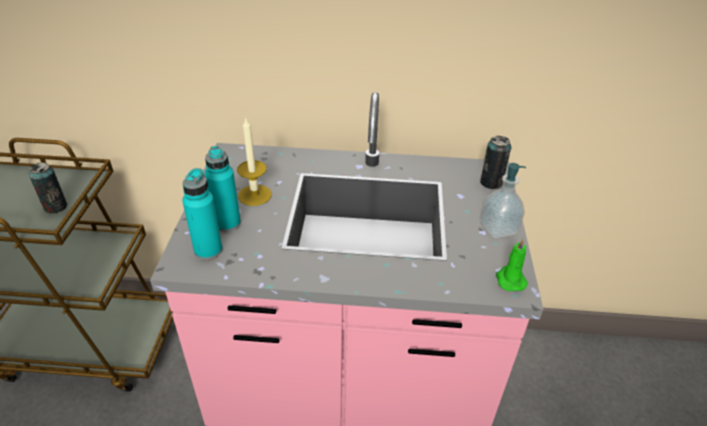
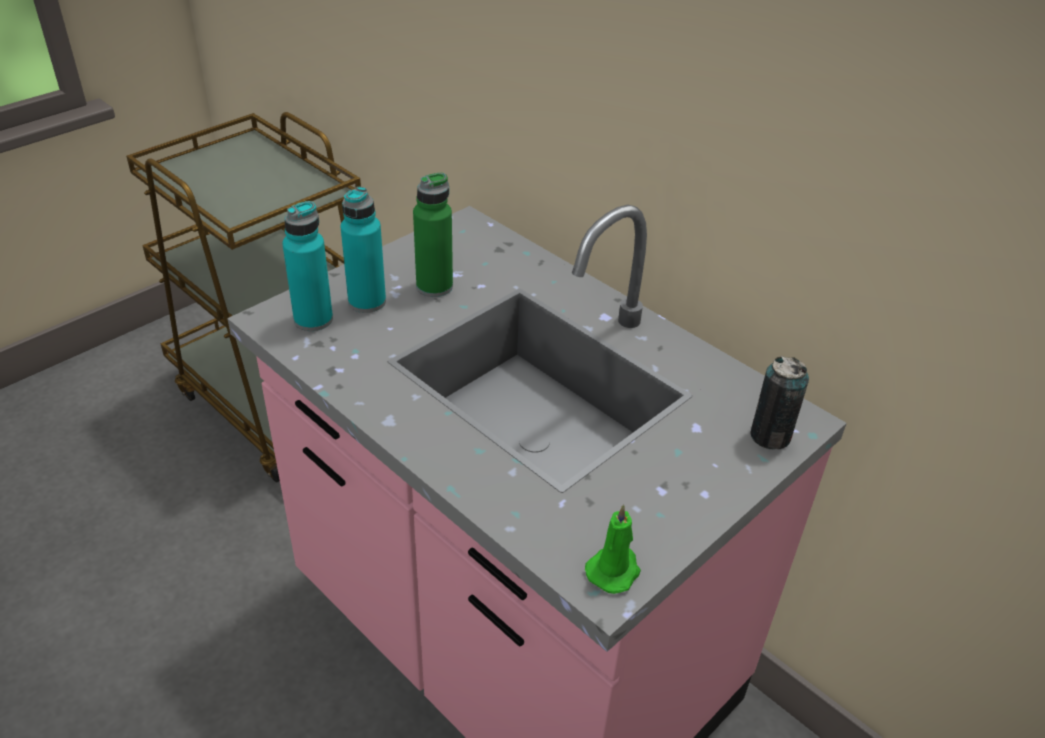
camera: 40 degrees right, 0 degrees up
(55, 207) = (266, 207): can -> none
(255, 195) = (434, 286): candle -> green bottle
(498, 228) = (691, 499): soap dispenser -> none

